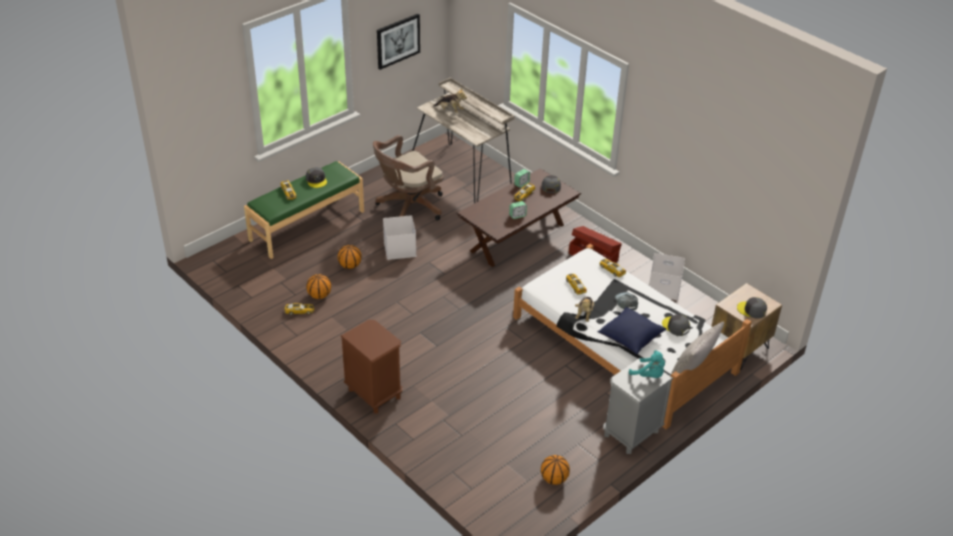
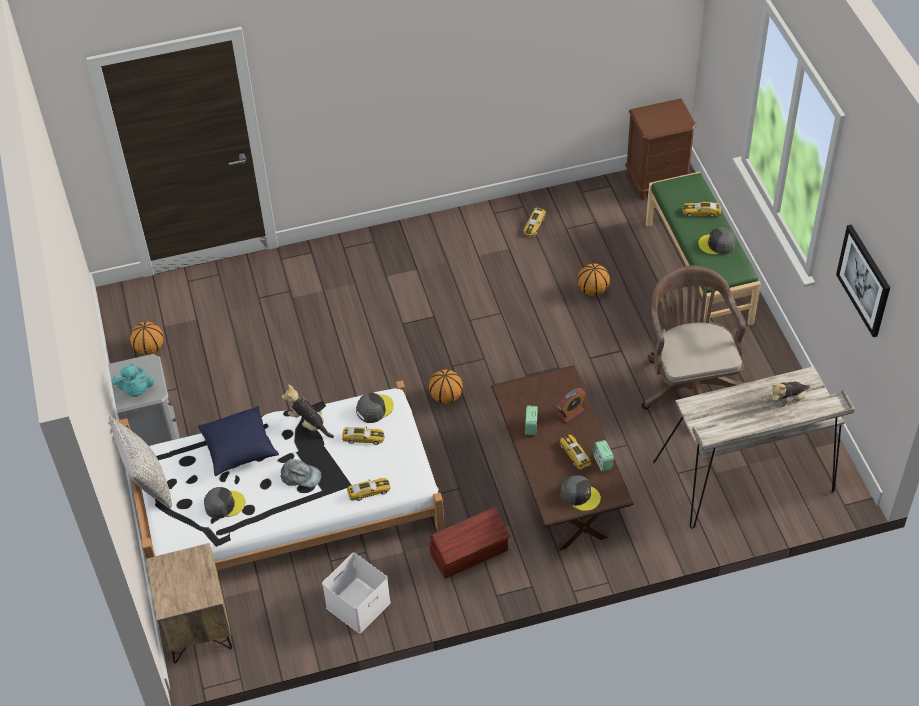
camera: 120 degrees right, 10 degrees up
(319, 296) = (551, 248): basketball -> basketball (445, 397)
(374, 394) = (364, 248): brown nightstand -> brown nightstand (657, 182)
(400, 249) = (600, 348): white storage box -> none
(495, 204) = (570, 413): none -> alarm clock
(649, 375) = (135, 390): turquoise plush toy -> turquoise plush toy turned 90 degrees counterclockwise
(752, 310) = (171, 577): grey cap -> grey cap (374, 409)

